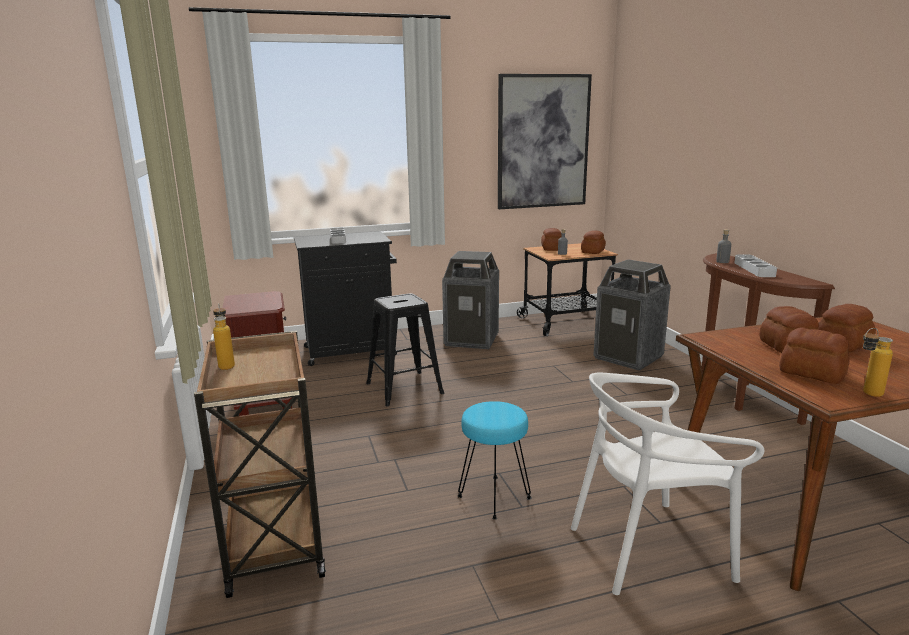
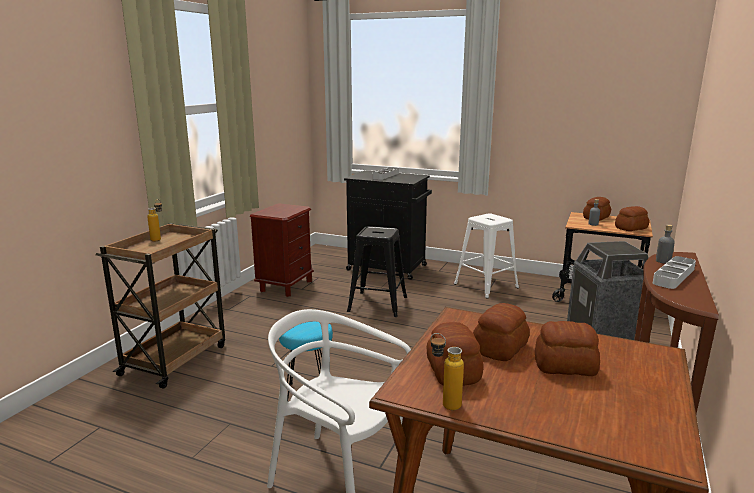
camera: 40 degrees right, 0 degrees up
(472, 340) = (487, 285): trash can -> white stool
(542, 142) = (608, 108): picture -> none

